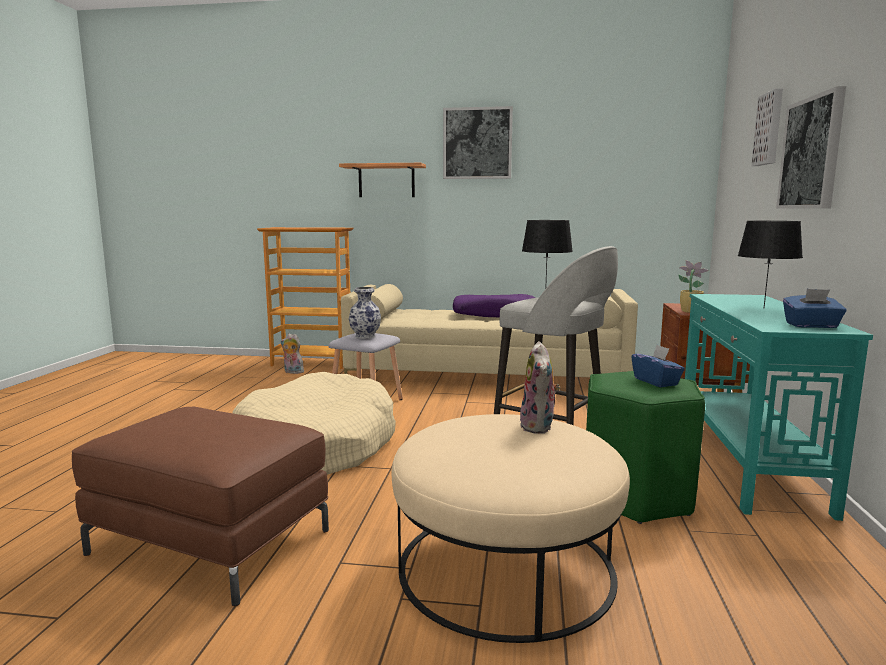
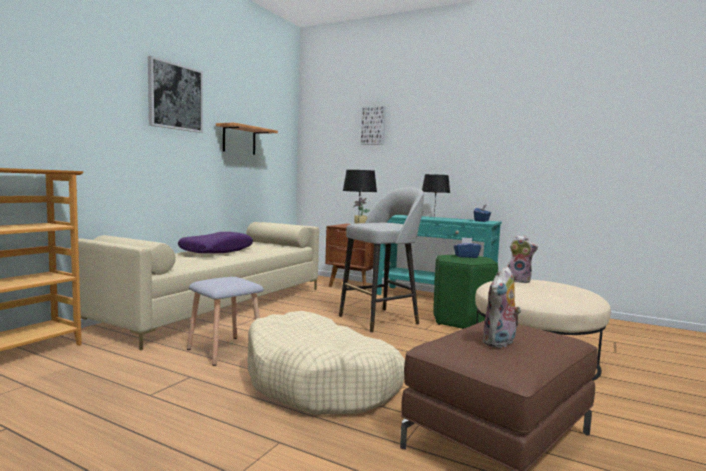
camera: 70 degrees left, 5 degrees down
(292, 372) = (36, 368): plush toy -> plush toy (500, 343)
(365, 336) = (232, 280): vase -> none
(386, 181) = (92, 119): shelf -> shelf (239, 140)
(811, 153) = (424, 143): picture -> none

